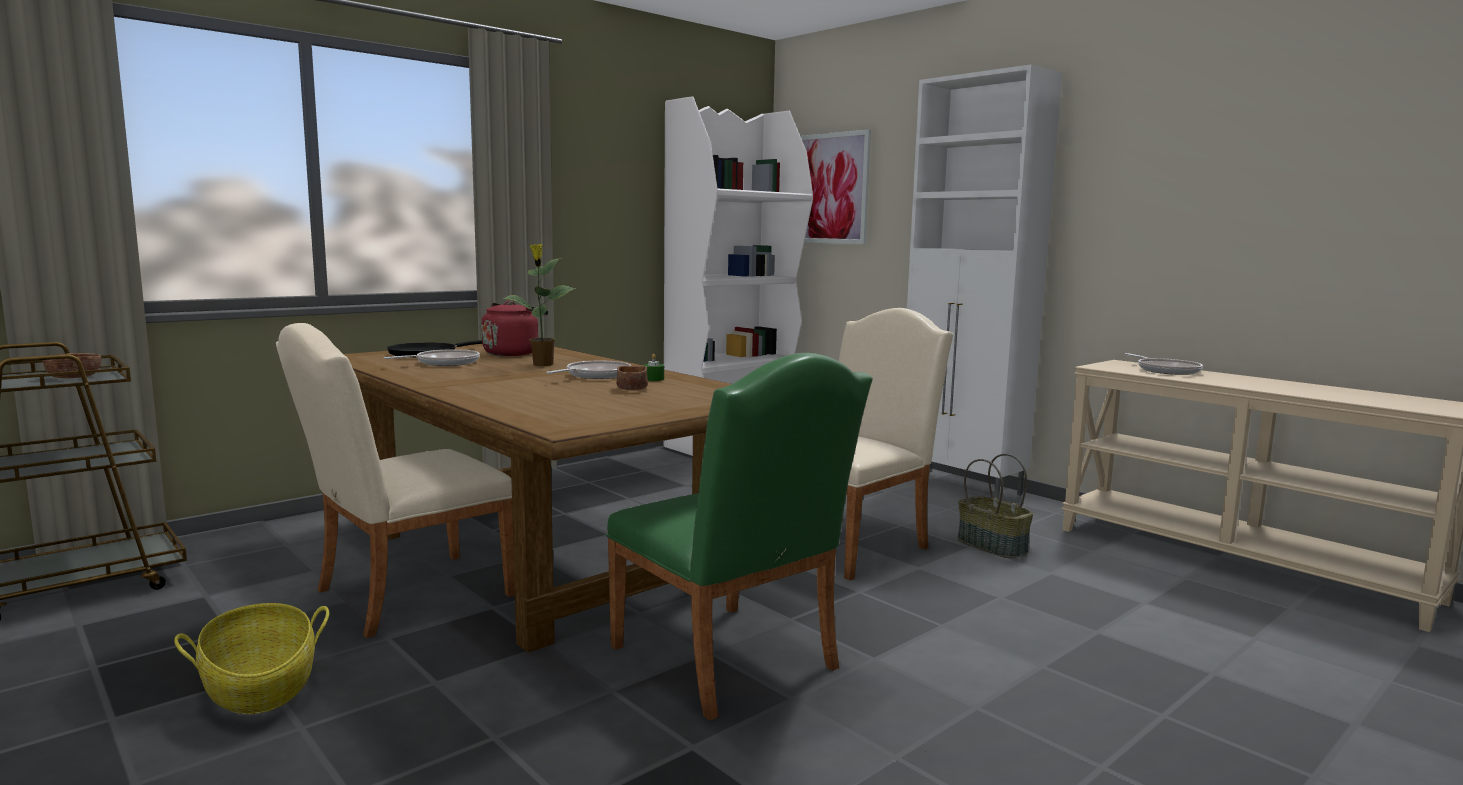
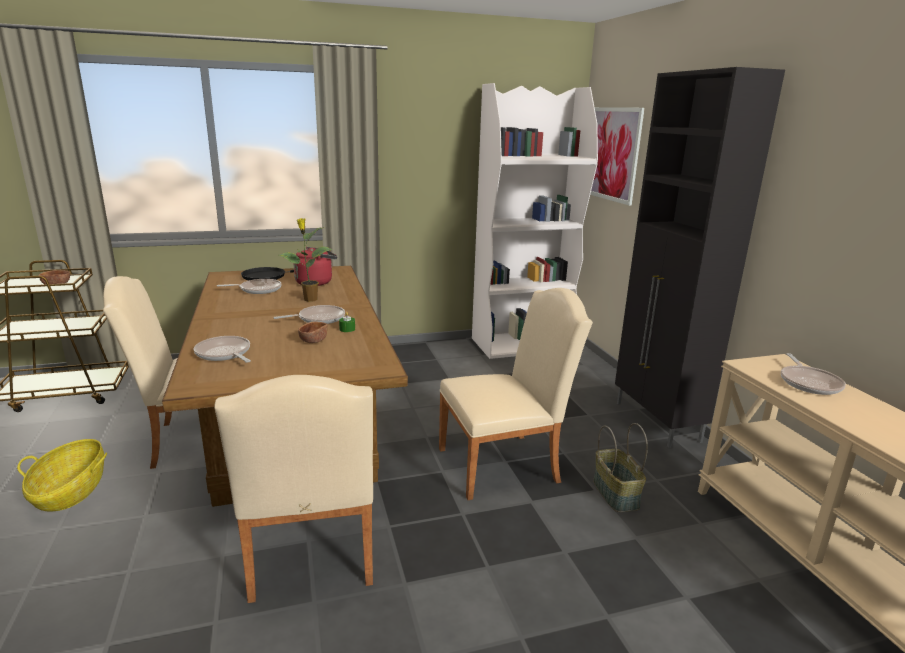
camera: 25 degrees right, 10 degrees up
(541, 406) = (224, 354): none -> frying pan
(731, 663) = (311, 556): green chair -> beige chair
(961, 487) = (657, 422): white cabinet -> black cabinet

